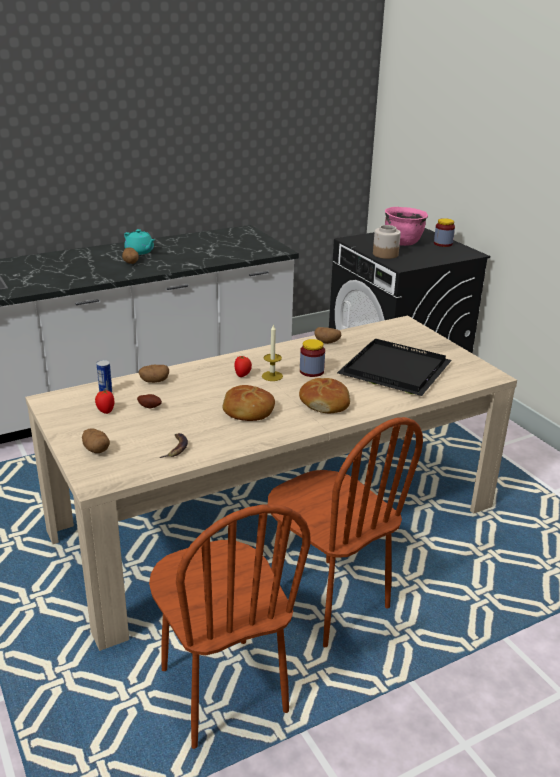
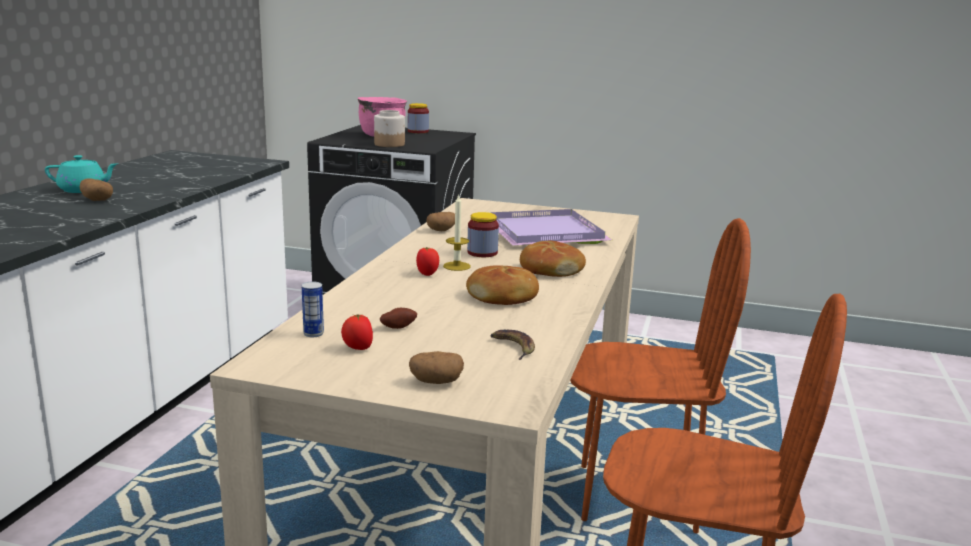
camera: 45 degrees left, 10 degrees down
(154, 381) = (347, 306): potato -> none
(395, 371) = (547, 233): black tray -> purple tray

